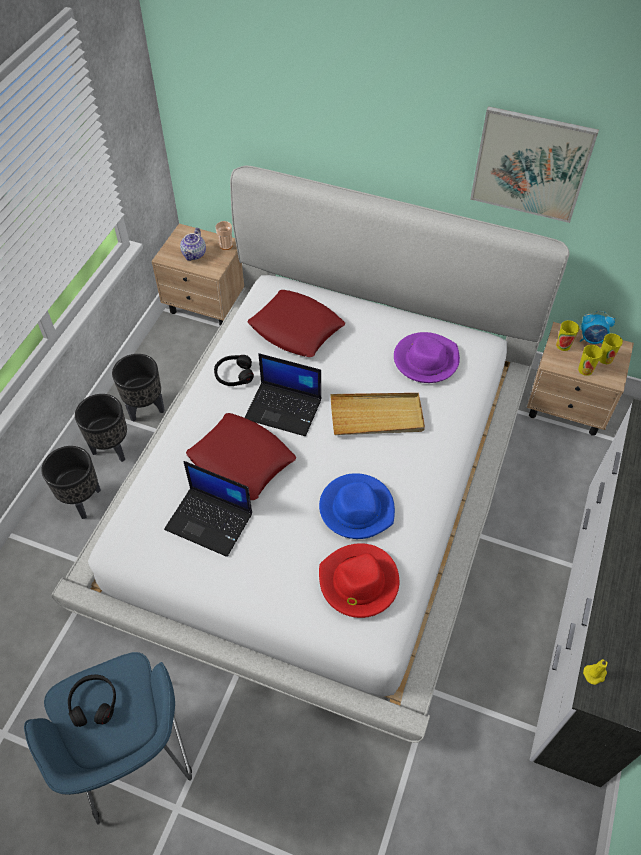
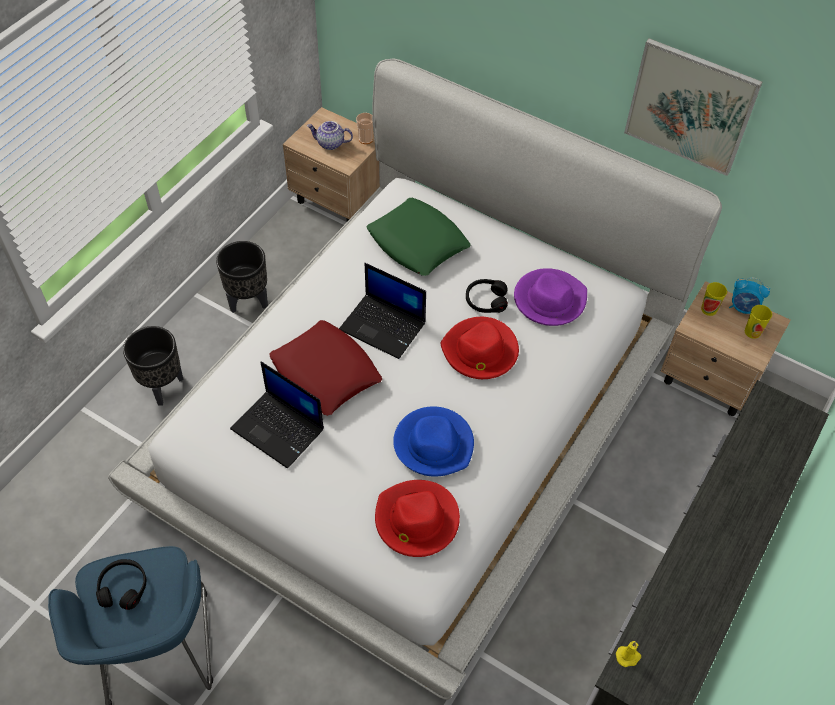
camera: 10 degrees right, 0 degrees up
(112, 449) = (204, 338): black planter -> none
(194, 254) = (330, 144): teapot -> teapot turned 75 degrees clockwise
(234, 375) = (339, 281): black headphones -> black headphones (486, 300)
(296, 329) = (418, 243): red pillow -> green pillow
(377, 416) = (480, 351): beige tray -> red hat
(585, 370) = (726, 340): cup -> none

